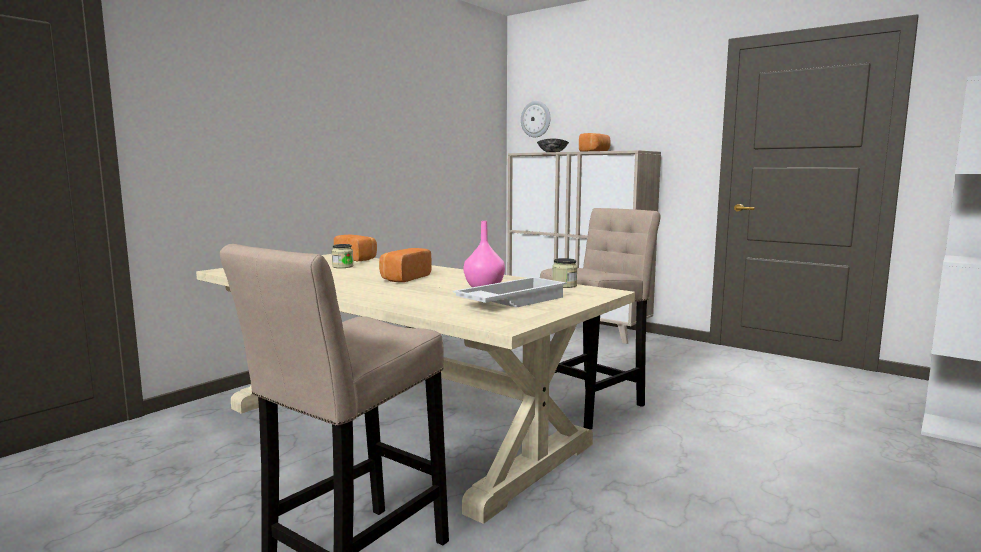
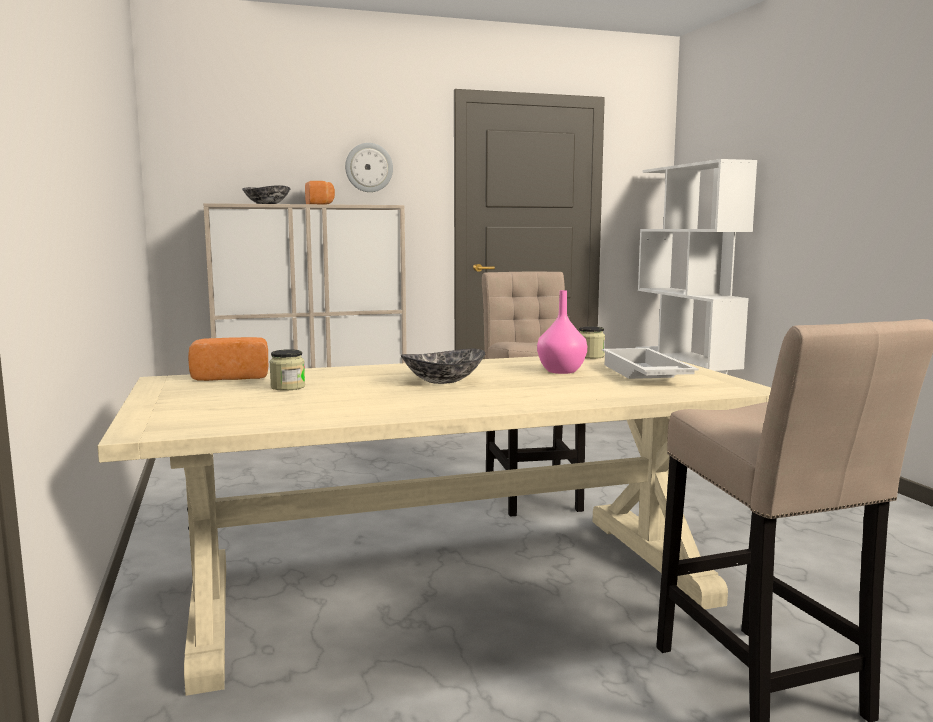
camera: 55 degrees left, 0 degrees up
(404, 278) = (443, 380): bread -> bowl
(536, 119) = (199, 154): wall clock -> wall clock (369, 167)

